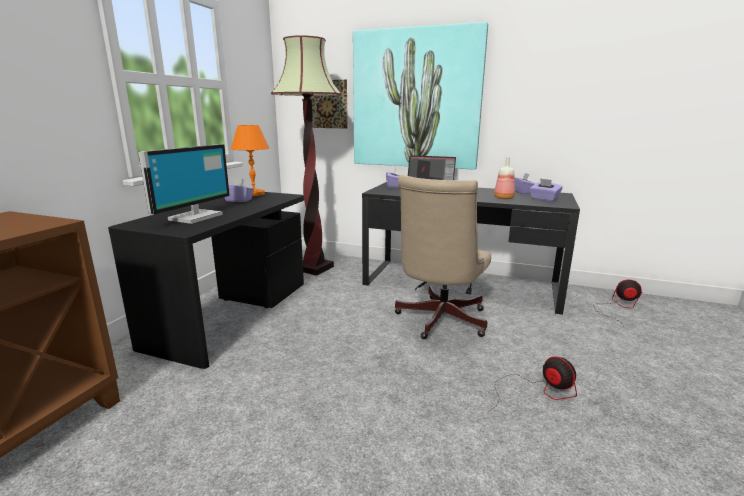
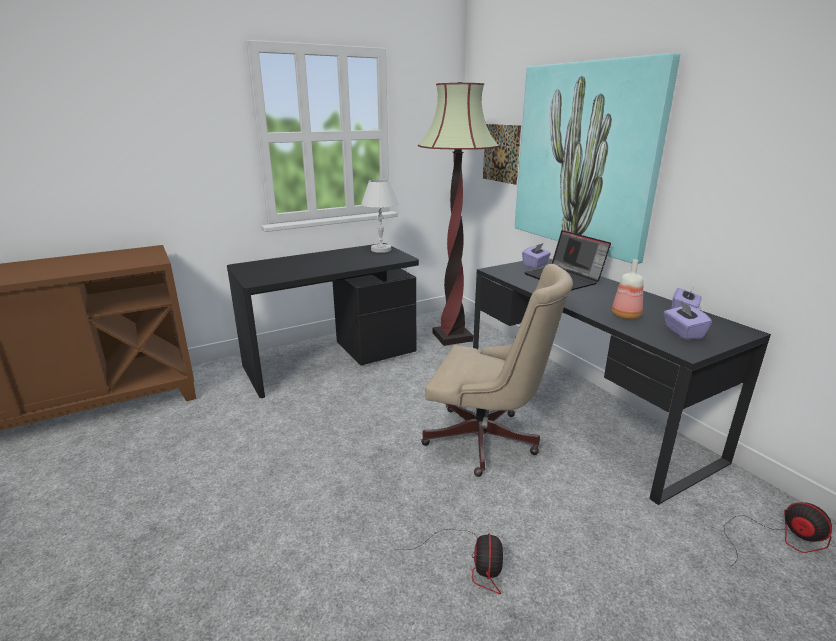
camera: 40 degrees right, 5 degrees up
(194, 217) = (288, 267): monitor -> none
(239, 200) = (354, 255): purple tissue box -> none
(254, 194) = (381, 249): orange table lamp -> white table lamp
(439, 321) = (487, 442): beige office chair -> beige office chair turned 135 degrees counterclockwise

